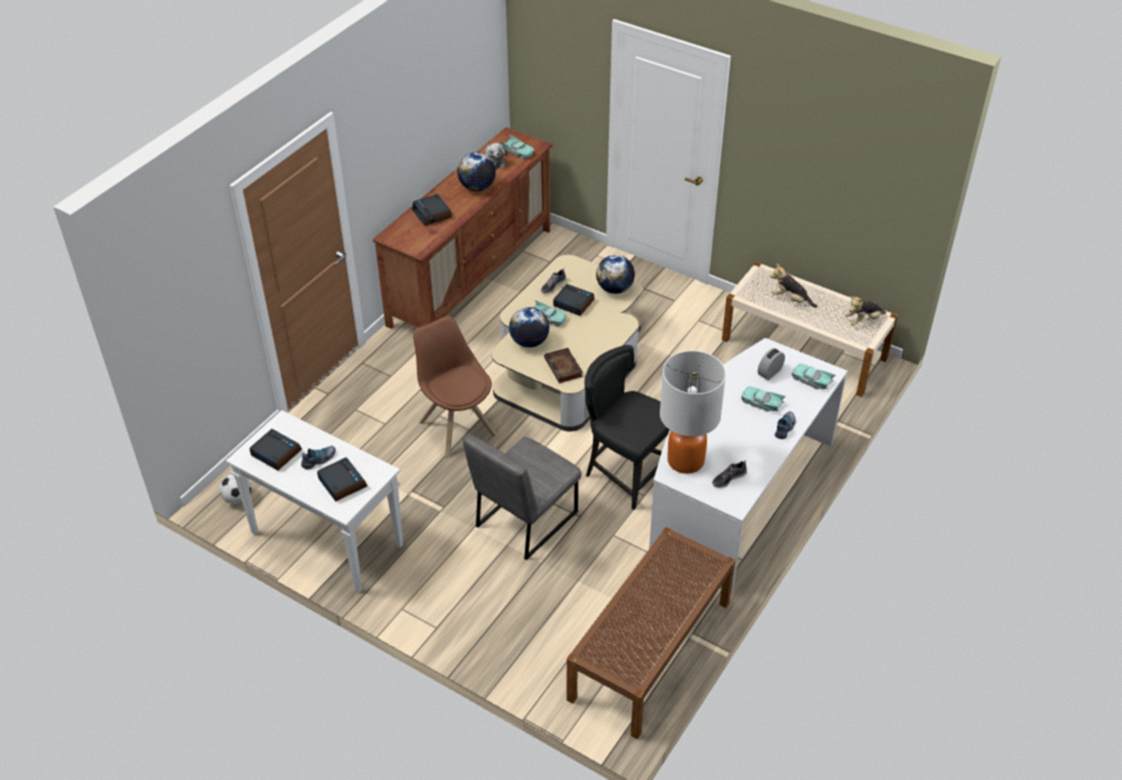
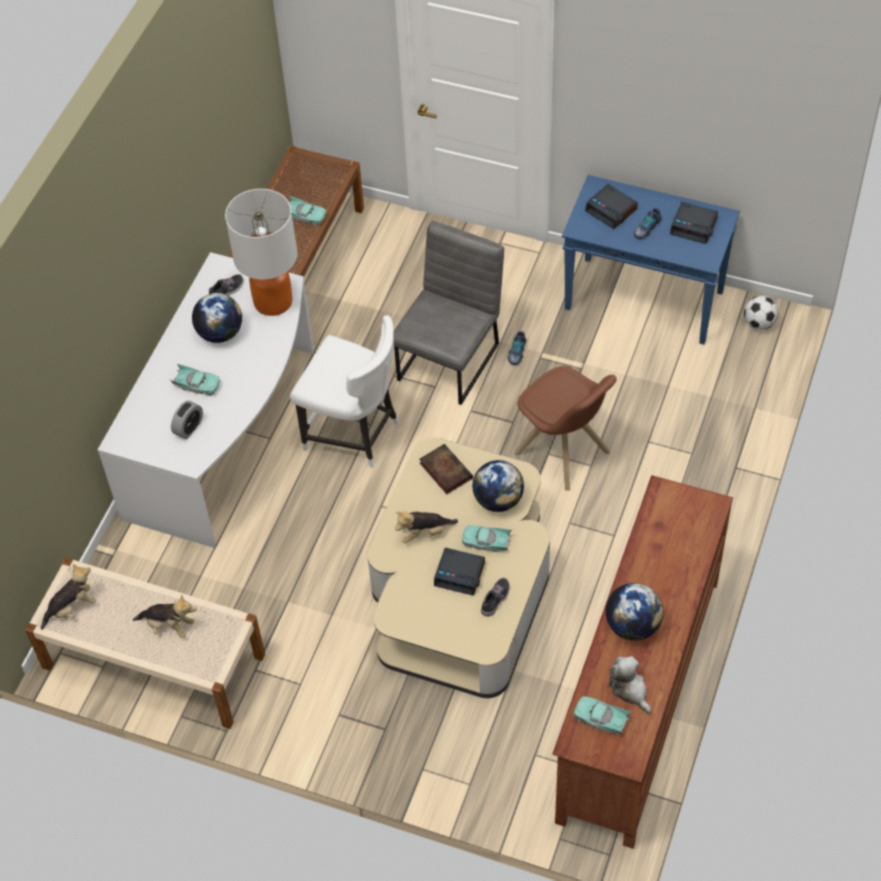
camera: 170 degrees right, 10 degrees up
(325, 539) = (645, 300): white console table -> blue console table
(432, 214) = (673, 558): alarm clock -> none
(591, 331) = (424, 533): none -> plush toy
(614, 289) = (411, 611): globe -> globe (220, 333)
(626, 474) = (354, 434): black chair -> white chair
(785, 428) = (169, 360): shoe -> shoe (516, 352)
(811, 381) = (140, 426): turquoise toy car -> turquoise toy car (305, 216)

